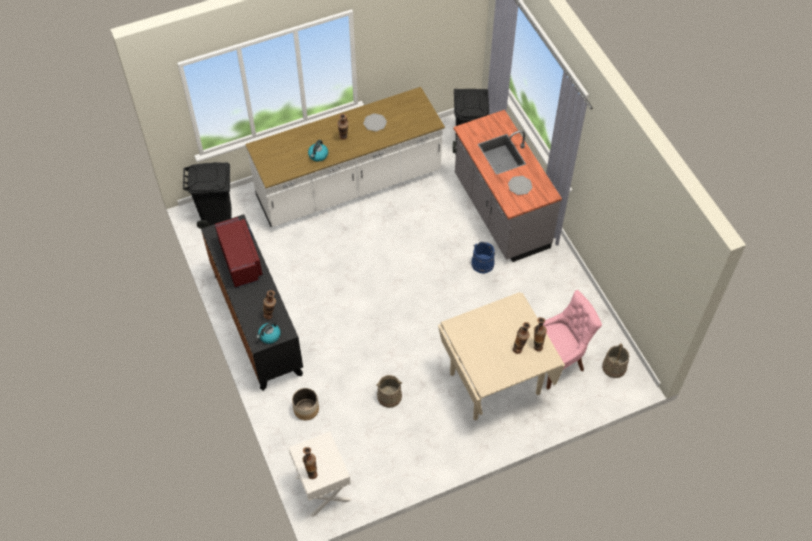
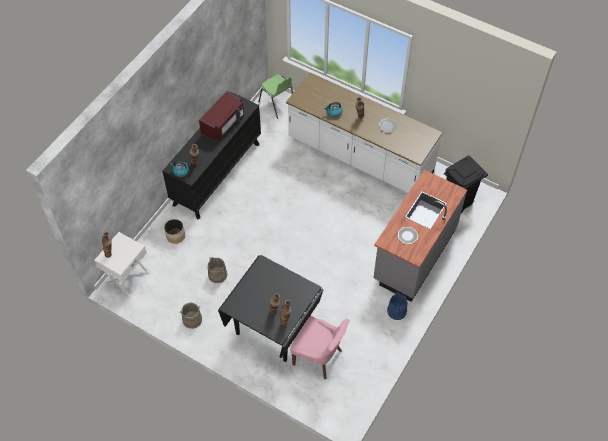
camera: 55 degrees right, 0 degrees up
(216, 215) = (277, 104): black trash can -> green chair
(482, 263) = (362, 268): blue bucket -> blue bucket (397, 311)
(495, 384) = (272, 330): beige dining table -> black dining table
(614, 367) = (343, 397): beige bucket -> beige bucket (192, 320)

